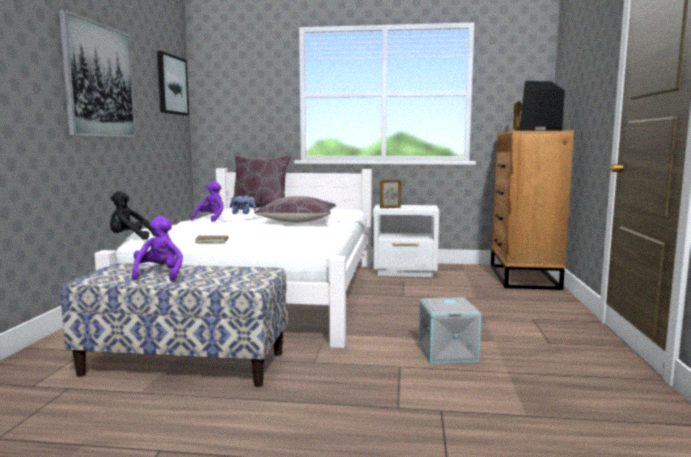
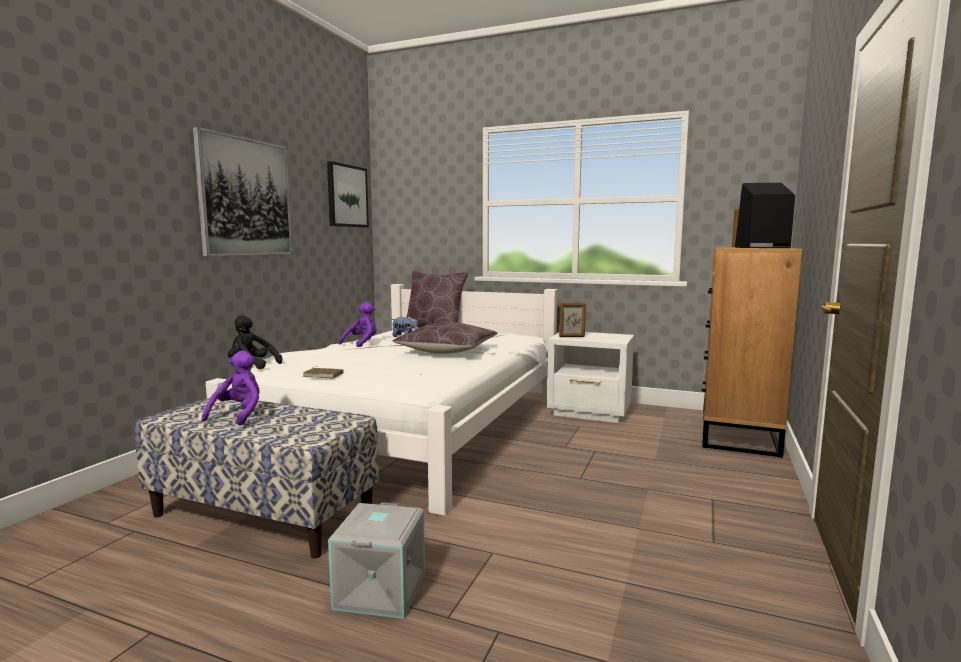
camera: 15 degrees right, 0 degrees up
(448, 353) = (567, 540): grey storage box -> grey storage box (382, 591)

